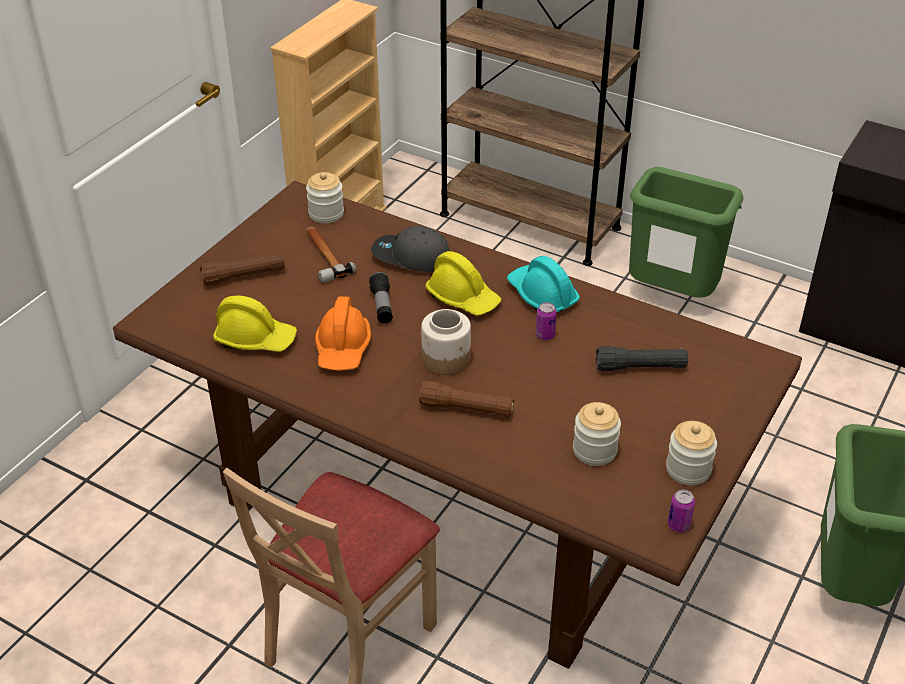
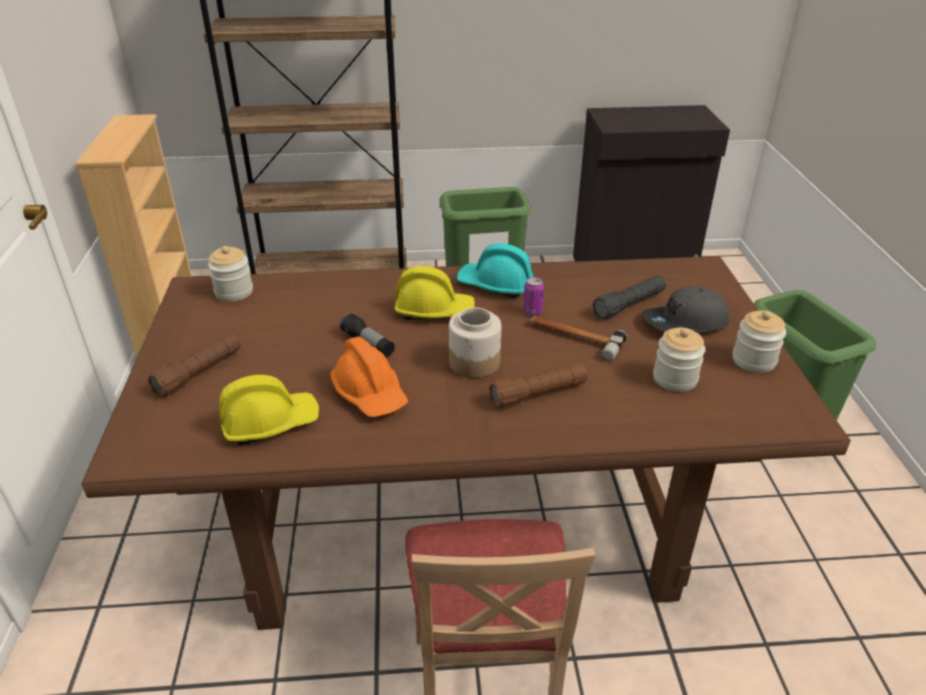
camera: 35 degrees left, 5 degrees down
(324, 256) = (267, 325): hammer -> hammer (574, 338)
(411, 258) = (353, 298): grey cap -> grey cap (685, 323)
(678, 525) = (801, 404): can -> none

